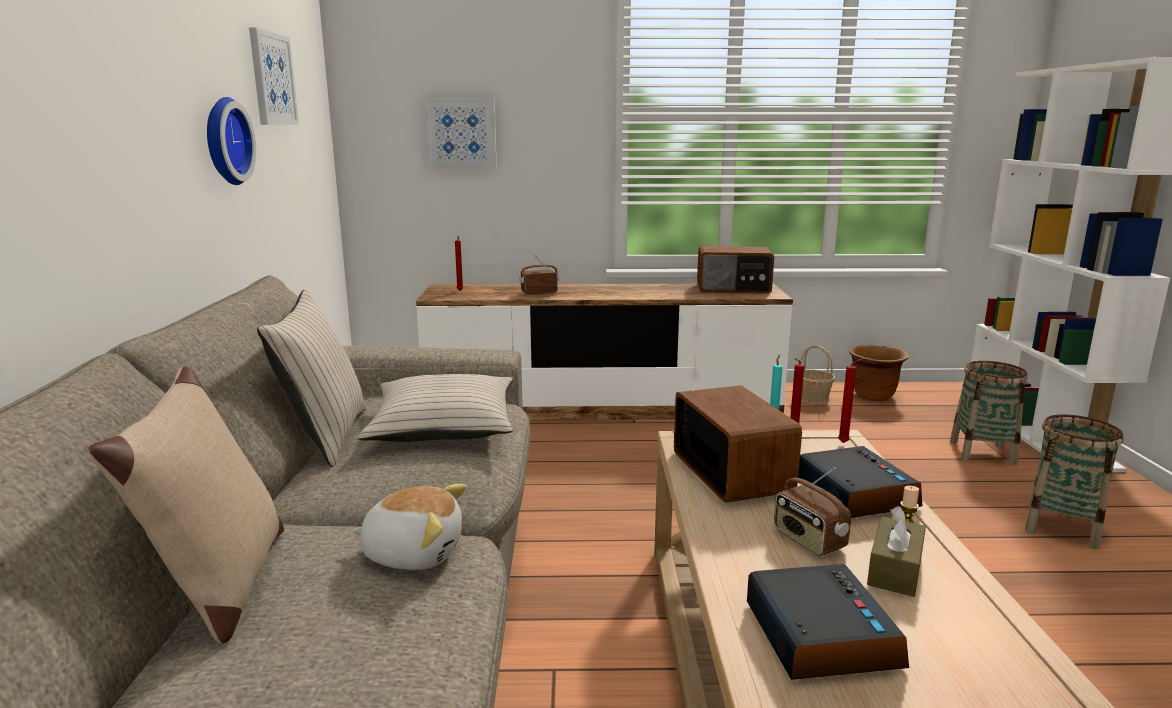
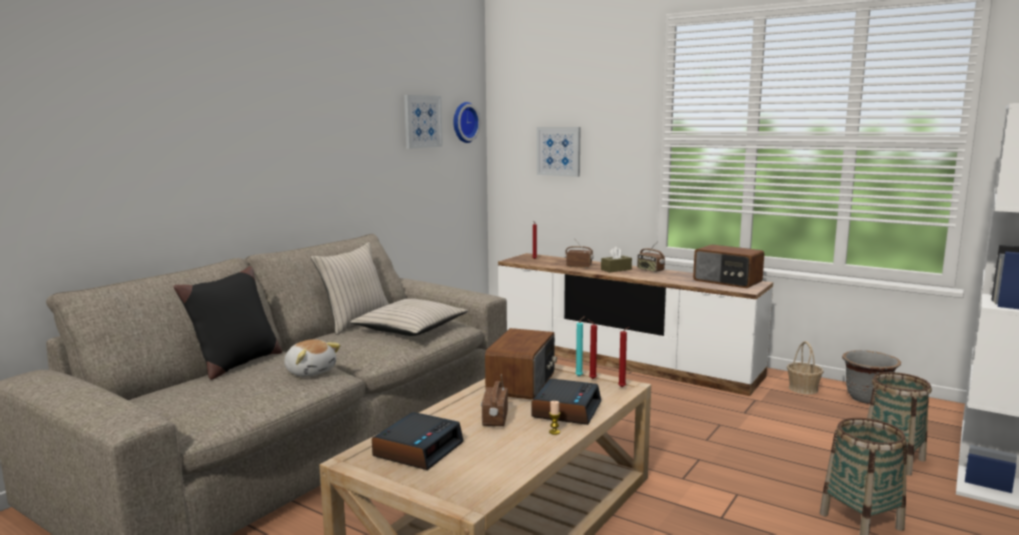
camera: 35 degrees right, 5 degrees down
(221, 587) = (236, 364): beige pillow -> black pillow
(224, 141) = (370, 159): wall clock -> wall clock (463, 122)
(629, 287) = (650, 270): none -> radio
(873, 395) = (867, 399): brown planter -> grey planter
(895, 570) = (509, 442): brown tissue box -> brown tissue box (616, 269)

